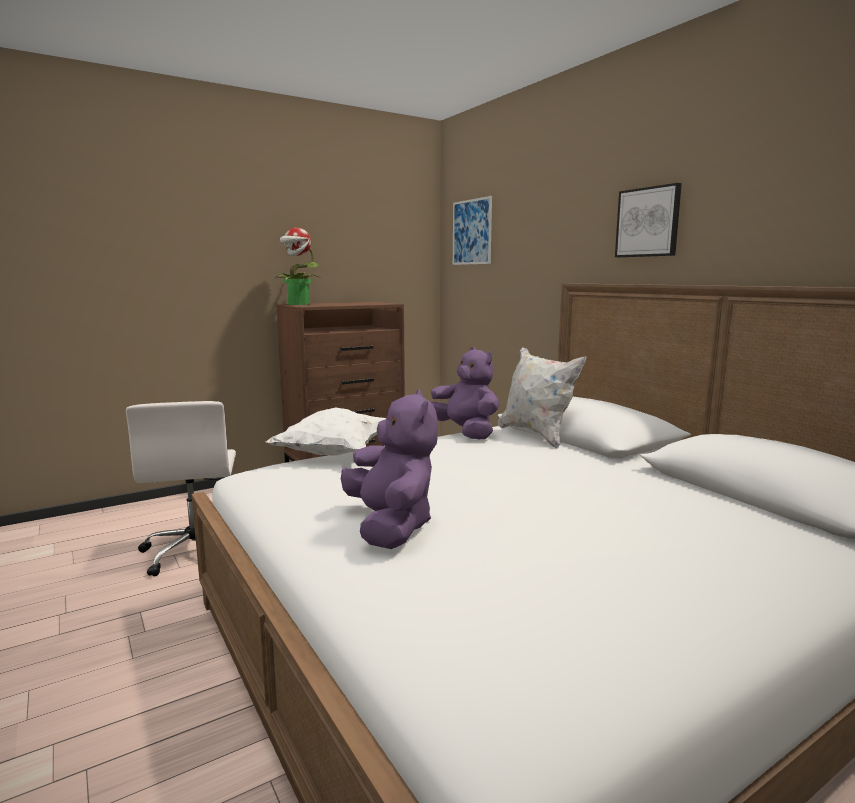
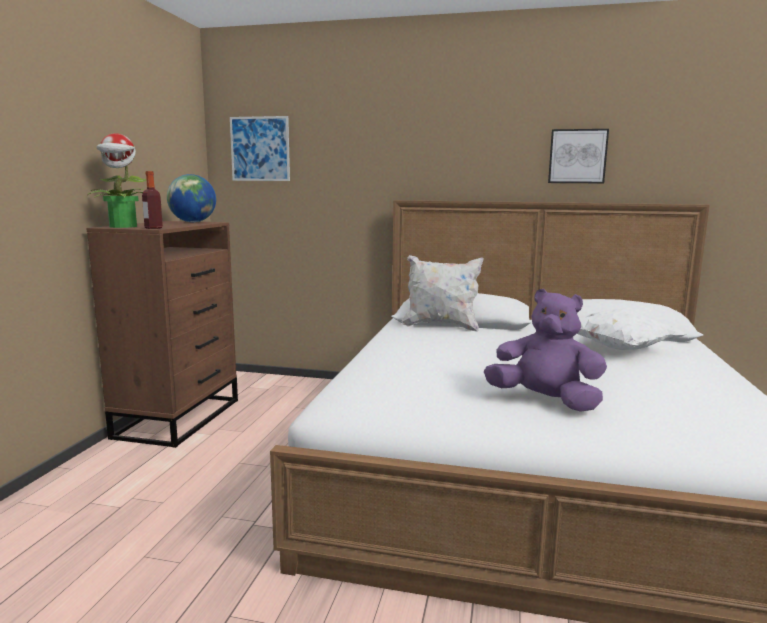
camera: 45 degrees left, 0 degrees up
(196, 551) = (165, 541): white office chair -> none
(304, 305) = (153, 228): none -> bottle
(334, 454) = (352, 373): white pillow -> white pillow (619, 349)
(374, 303) = (193, 222): none -> globe
(464, 433) = (393, 335): purple plush toy -> none
(648, 222) = (468, 154): picture -> picture (577, 156)

